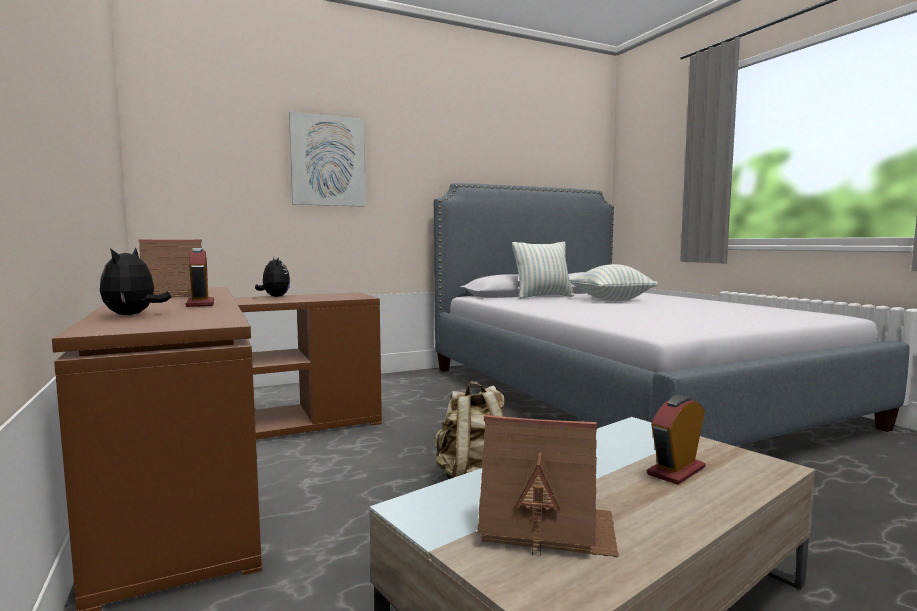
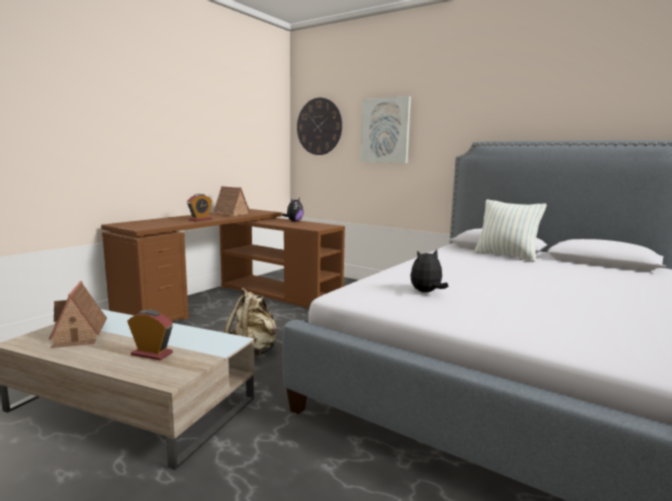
camera: 60 degrees right, 5 degrees up
(133, 315) = (158, 220): plush toy -> plush toy (426, 292)
(199, 143) = (319, 126): none -> wall clock
(611, 300) = (540, 273): pillow -> none

